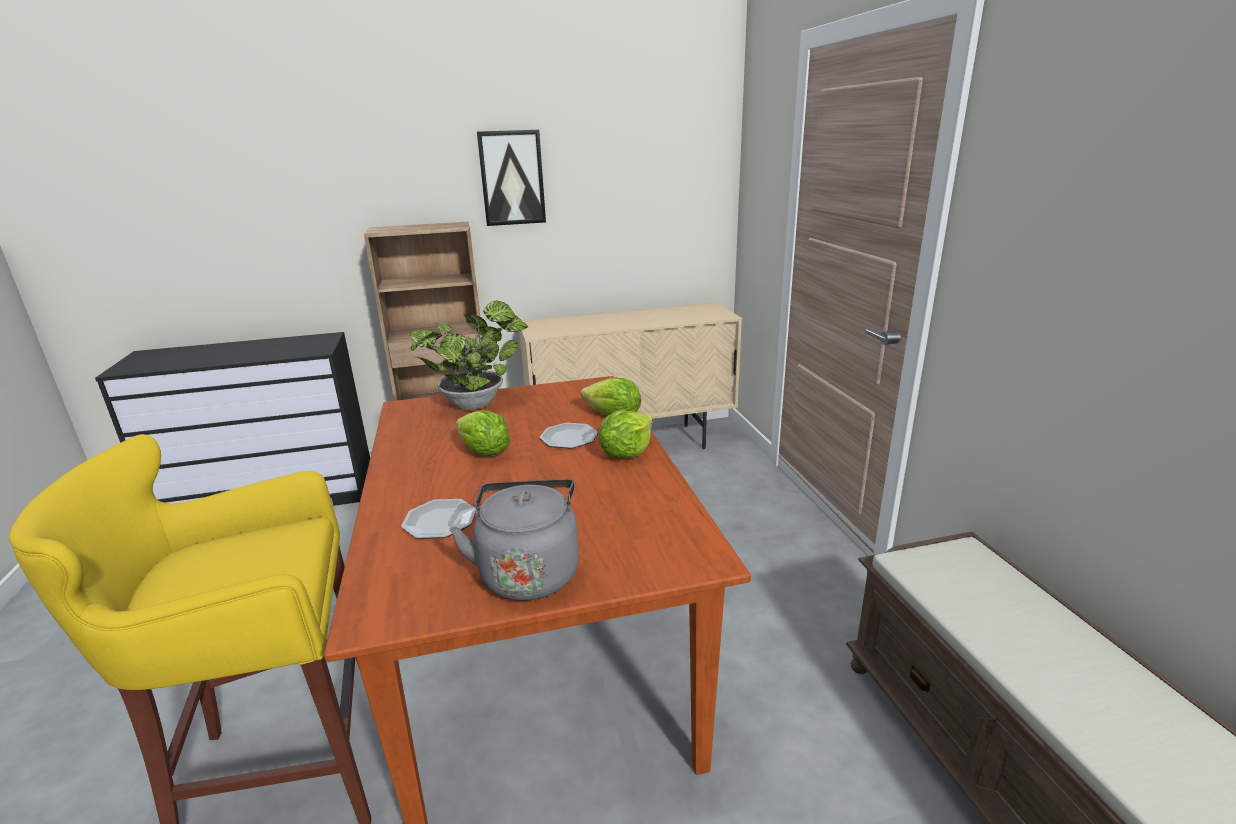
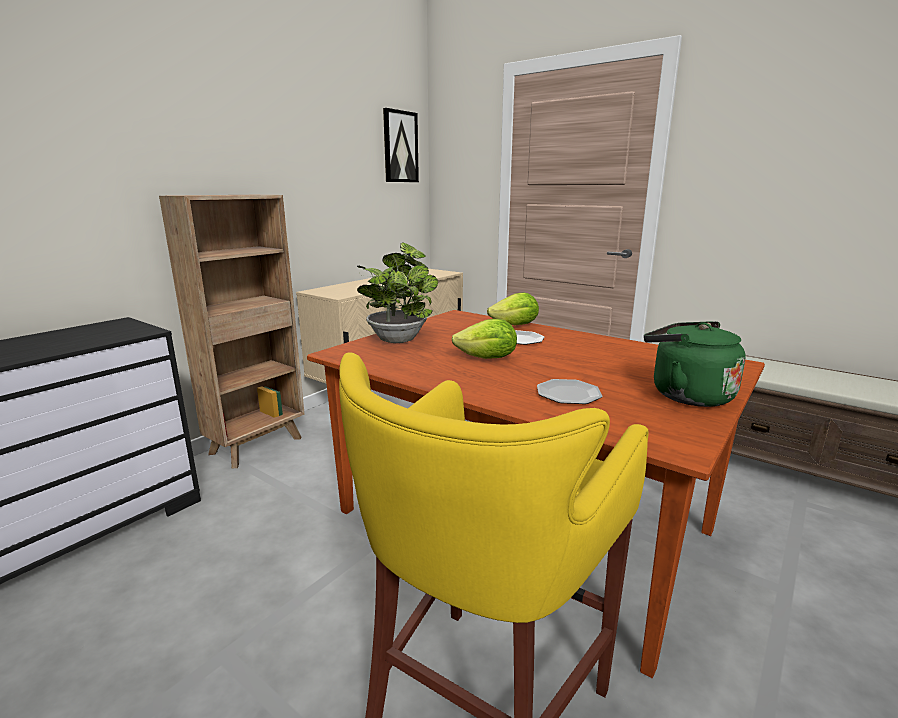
camera: 40 degrees left, 5 degrees down
(512, 178) = (285, 156): picture -> picture (400, 147)
(529, 572) = (686, 395): grey kettle -> green kettle
(626, 453) = (573, 338): lettuce -> none

